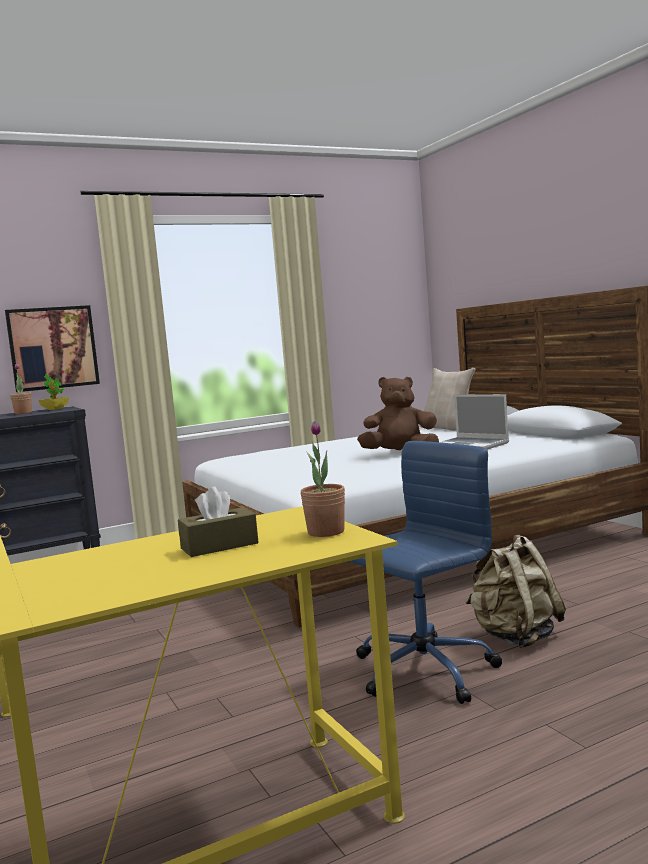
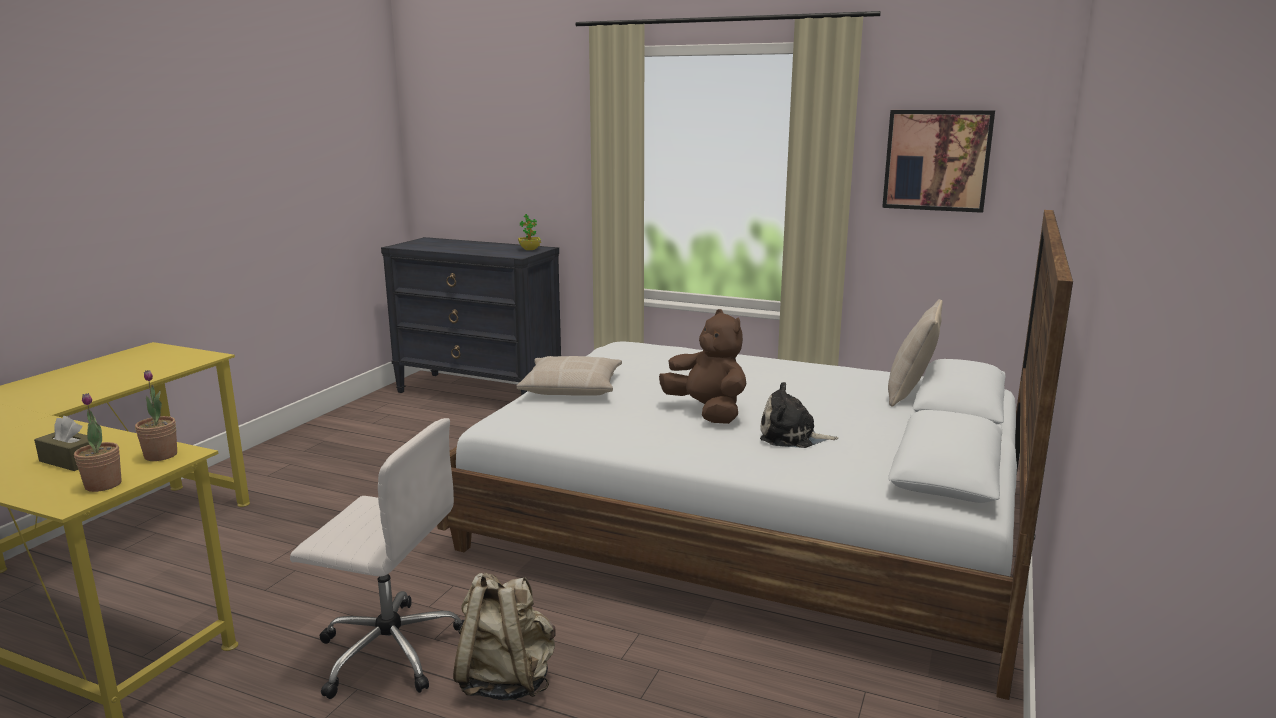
camera: 50 degrees right, 10 degrees up
(23, 413) = (499, 248): potted plant -> potted plant (161, 455)
(53, 348) = (549, 186): picture -> picture (937, 160)
(285, 471) = (572, 387): none -> beige pillow
(422, 671) = (388, 650): blue office chair -> white office chair
(472, 445) = (792, 437): laptop -> plush toy

